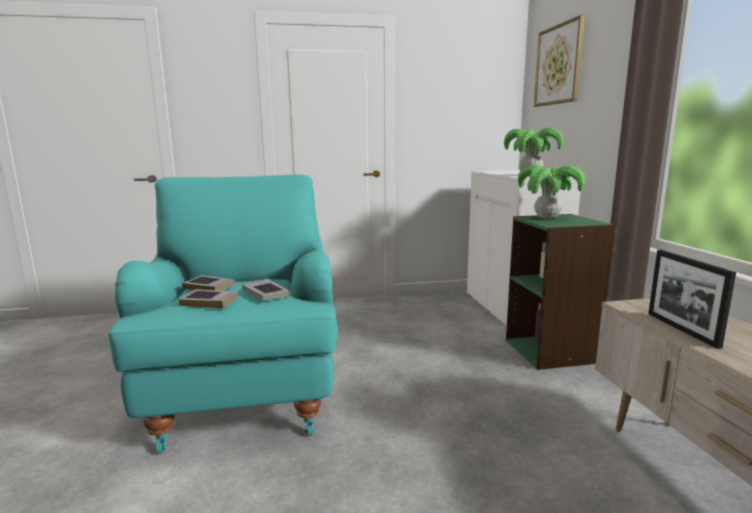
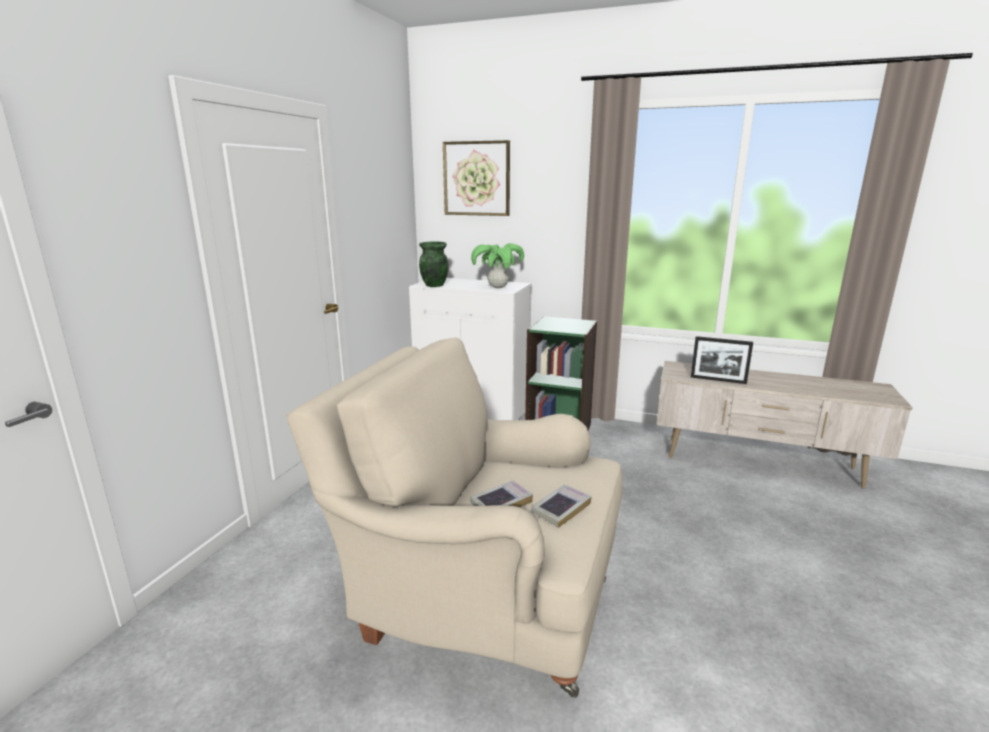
camera: 60 degrees left, 5 degrees up
(247, 387) = (479, 602): turquoise armchair -> beige armchair
(265, 294) = (559, 476): book -> none
(489, 172) = (434, 285): none -> green vase
(547, 218) = (552, 325): potted plant -> none

